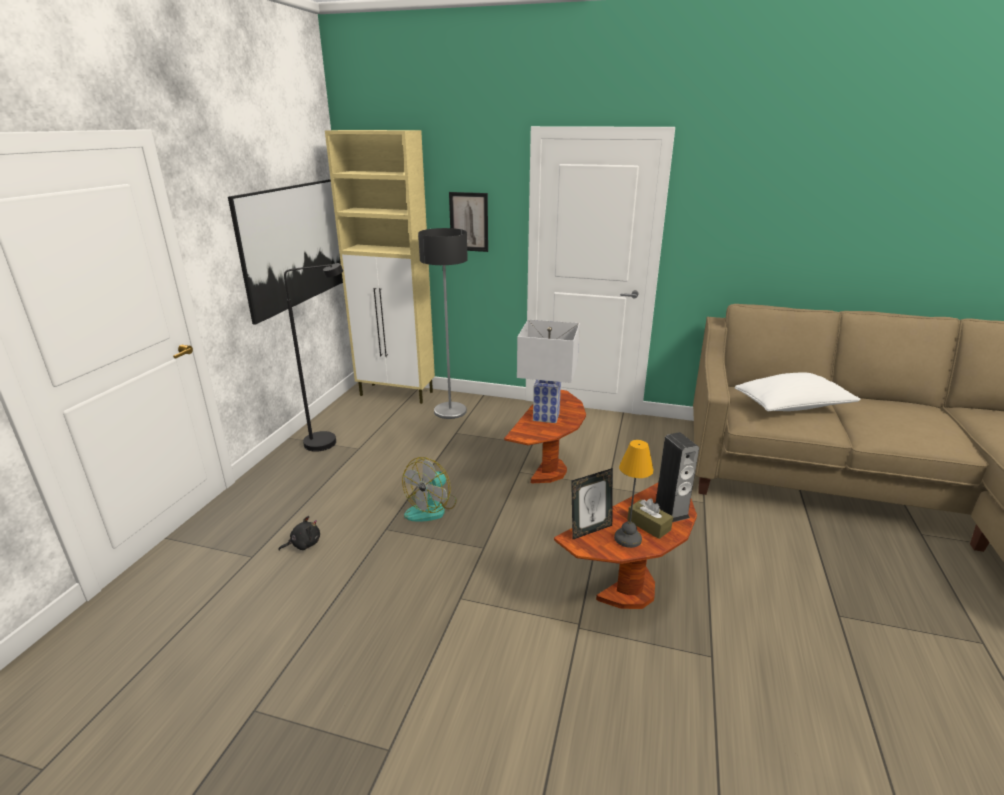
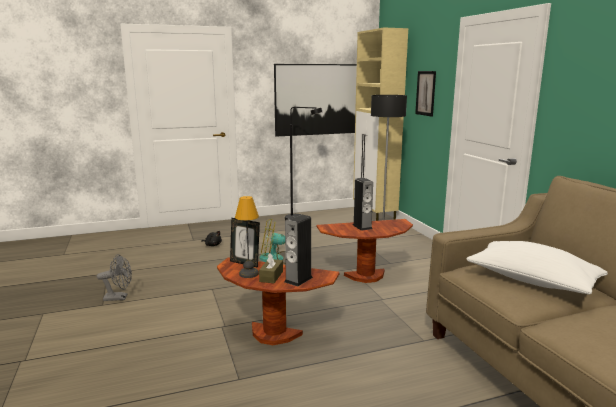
camera: 55 degrees right, 10 degrees down
(383, 718) = (119, 297): none -> grey fan
(545, 416) = (362, 227): white table lamp -> speaker

